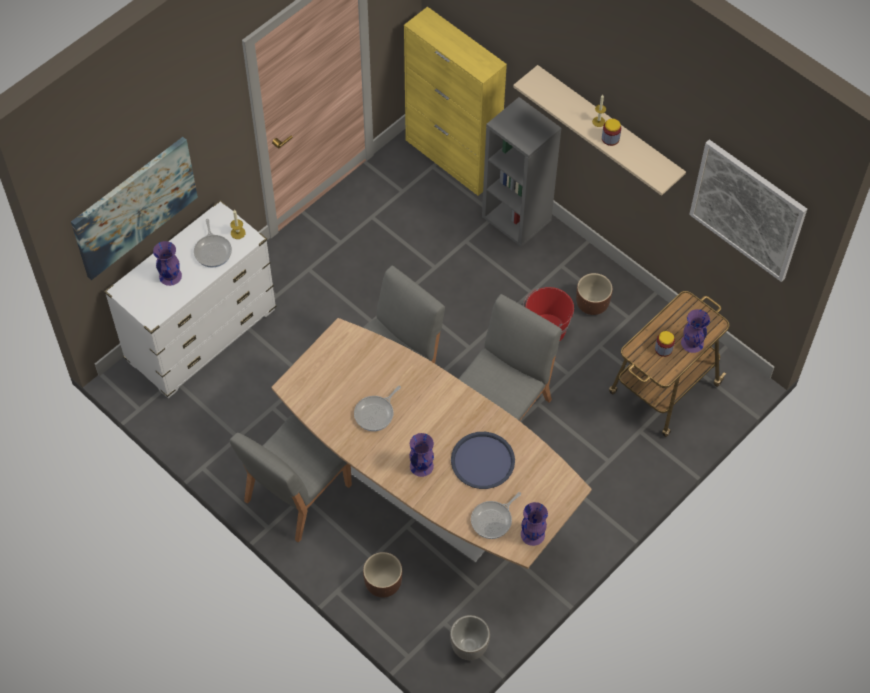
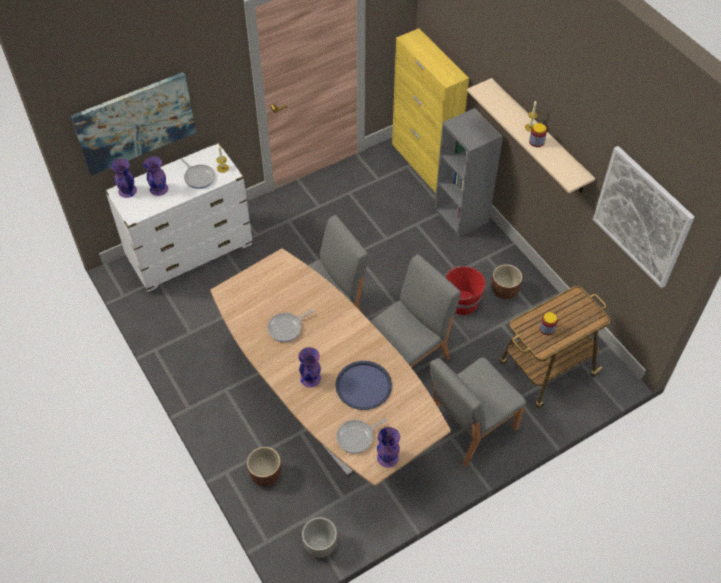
camera: 15 degrees right, 5 degrees down
(213, 251) = (198, 177): frying pan -> frying pan turned 45 degrees counterclockwise
(296, 493) = (220, 386): grey chair -> grey chair (470, 425)
(692, 343) = (573, 329): purple vase -> purple vase (127, 191)

